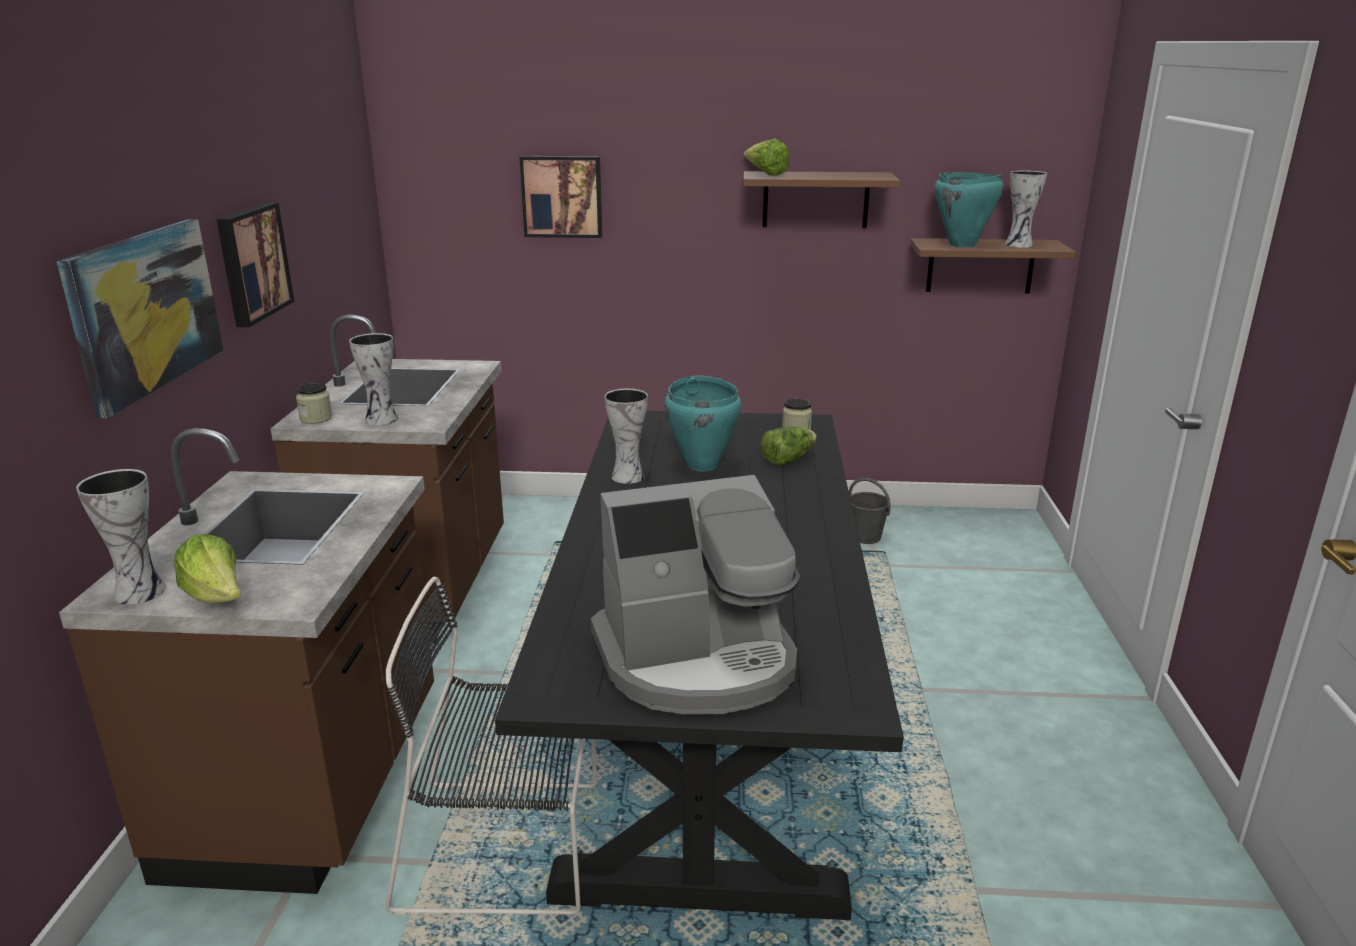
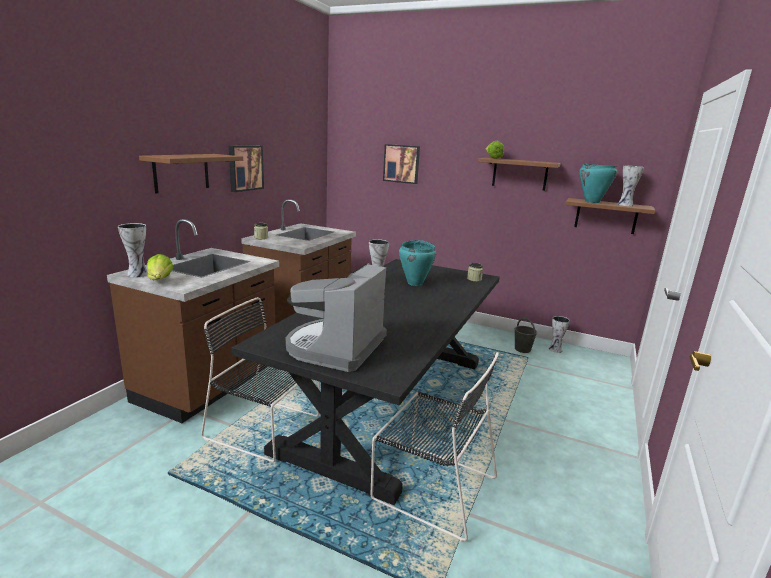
camera: 20 degrees right, 5 degrees down
(145, 311) = (181, 172): picture -> brown shelf
(382, 420) = (285, 242): vase -> vase (556, 350)
(698, 660) = (335, 347): coffee machine -> coffee machine turned 105 degrees clockwise
(788, 459) = (458, 288): lettuce -> none
(886, 861) = (431, 486): none -> black chair

